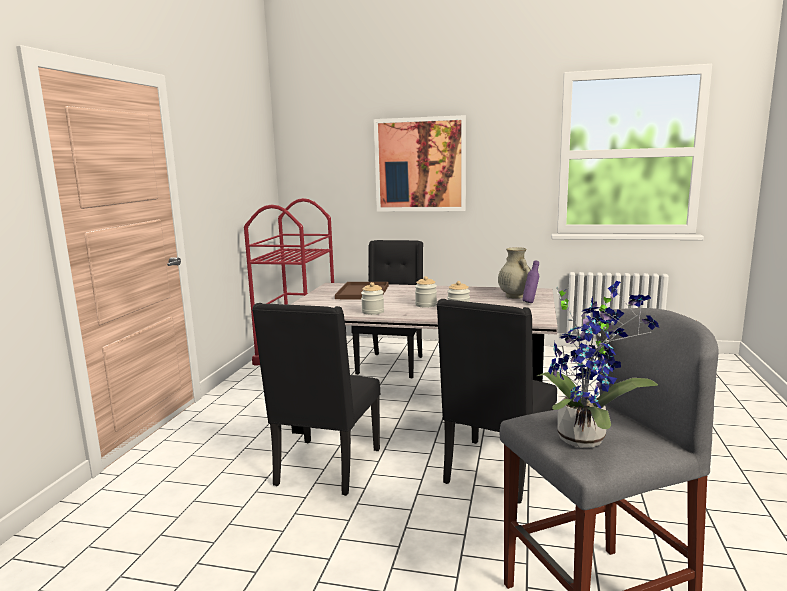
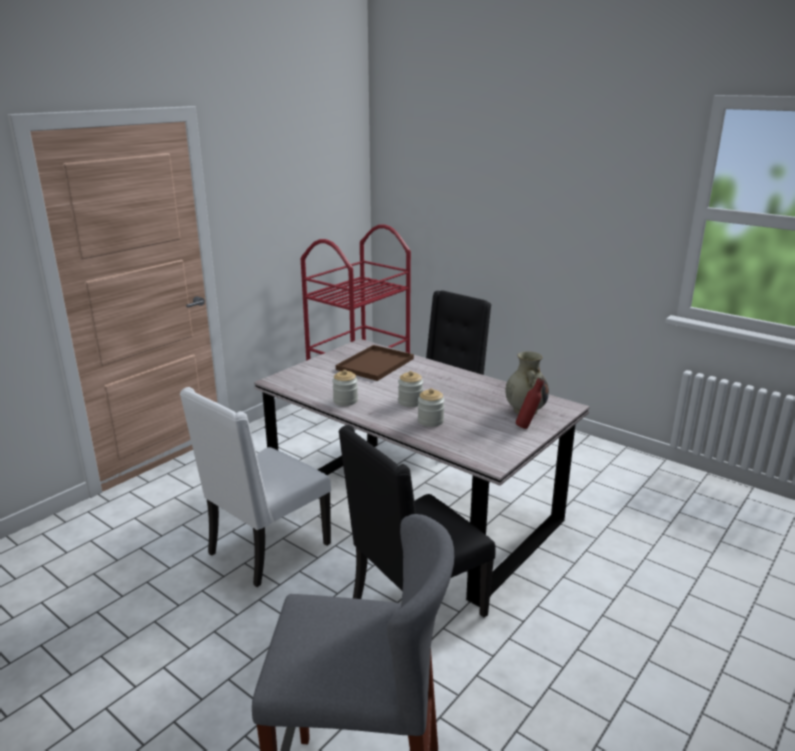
camera: 25 degrees right, 10 degrees up
(326, 468) = (266, 550): black chair -> white chair
(420, 165) = (518, 200): picture -> none
(530, 302) = (527, 426): purple bottle -> red bottle
(586, 437) = (316, 648): potted plant -> none

